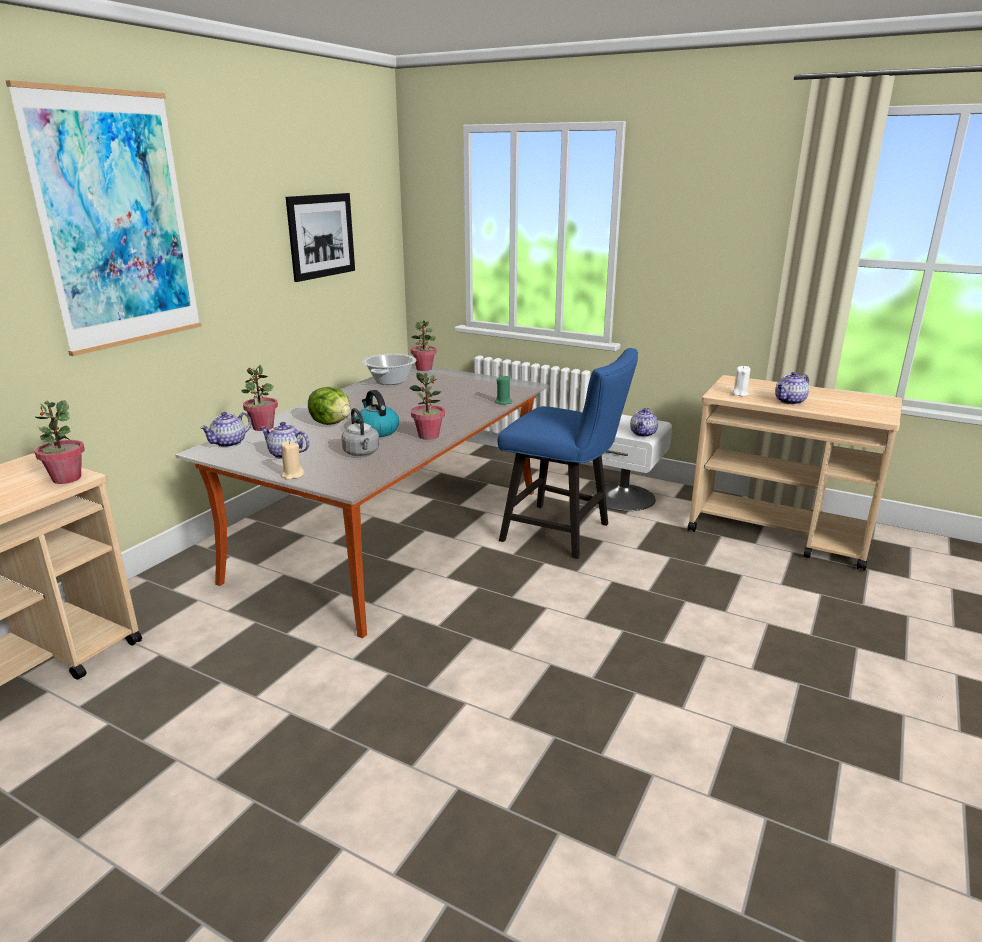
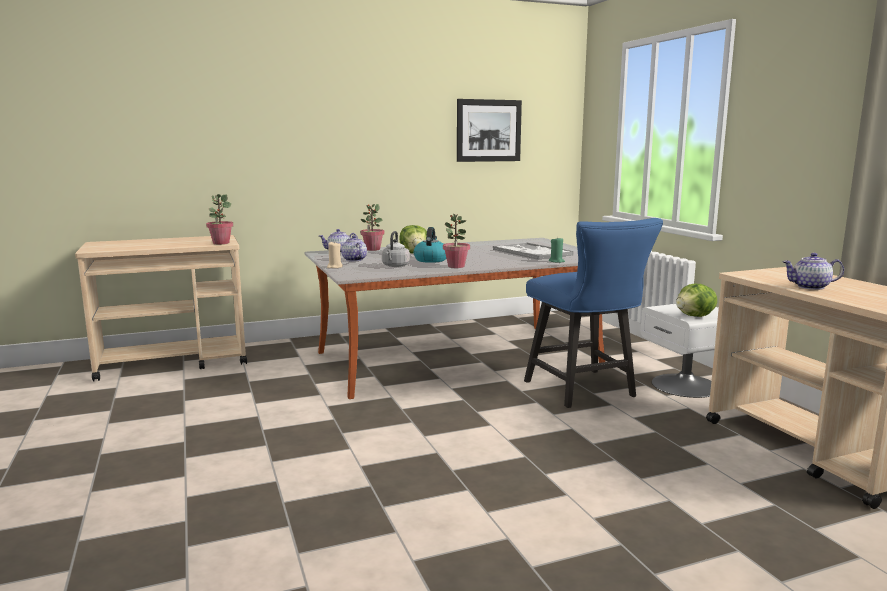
camera: 40 degrees right, 10 degrees down
(116, 221) = (315, 104): picture -> none
(390, 381) = (505, 243): cooking pot -> none
(424, 368) = (546, 241): potted plant -> none
(450, 392) = (531, 252): none -> tray
(643, 434) = (695, 316): teapot -> lettuce
(739, 394) = (766, 276): white candle -> none

